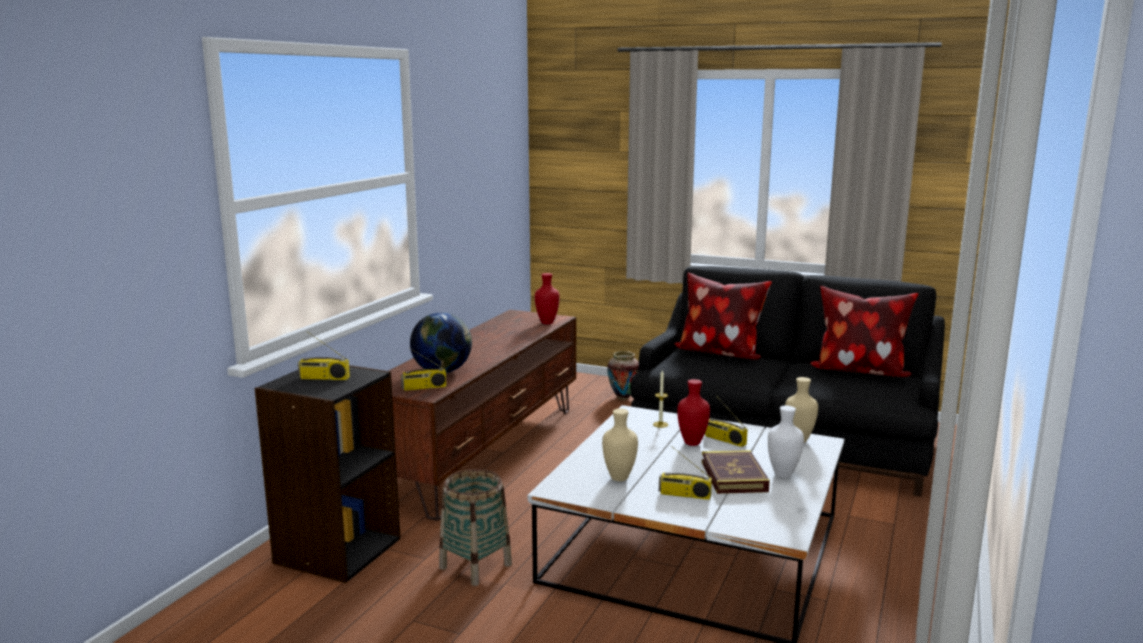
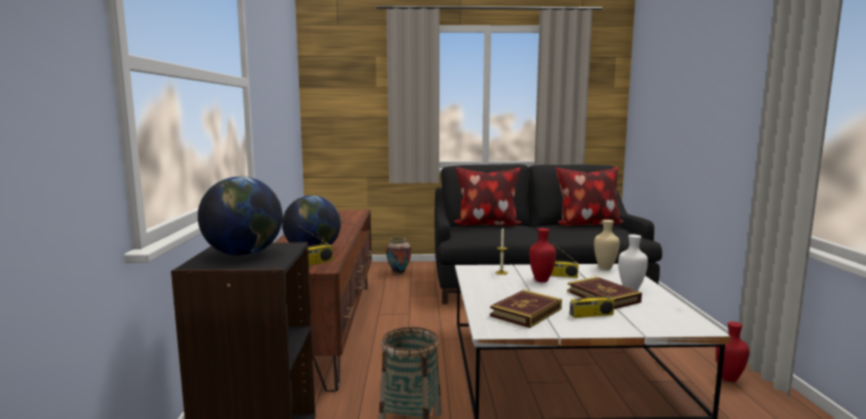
camera: 25 degrees left, 5 degrees down
(323, 378) = (244, 254): radio -> globe
(548, 323) = (354, 214): red vase -> red vase (729, 378)
(618, 478) = (526, 312): beige vase -> book

